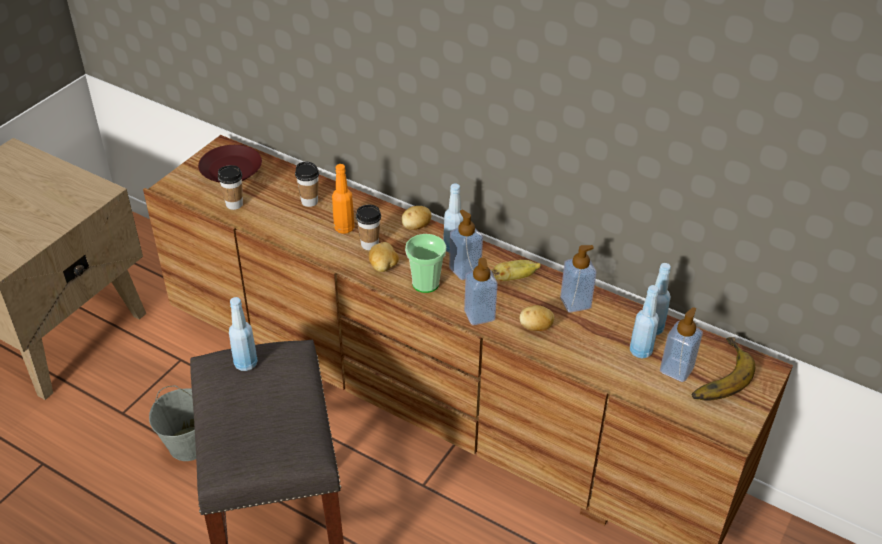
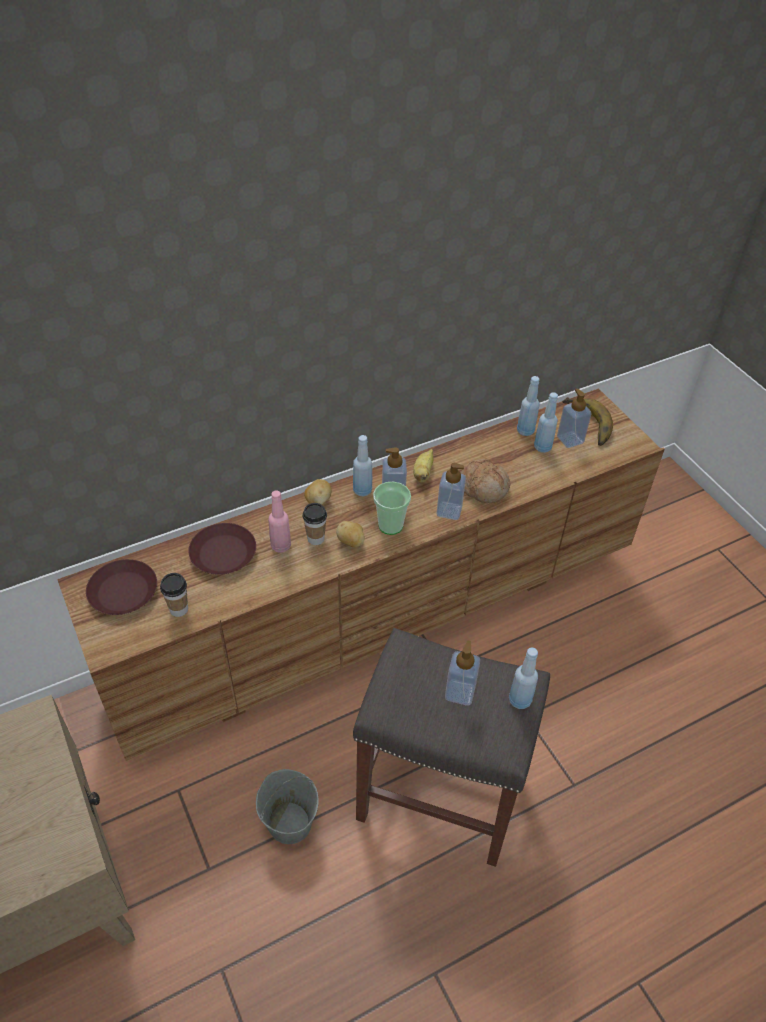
camera: 60 degrees left, 5 degrees up
(245, 363) = (401, 683): blue bottle -> blue bottle (519, 700)
(309, 201) = (224, 554): cup -> brown plate
(344, 228) = (281, 546): orange bottle -> pink bottle
(535, 328) = (484, 487): potato -> bread
(575, 303) = (473, 454): soap dispenser -> soap dispenser (460, 692)

